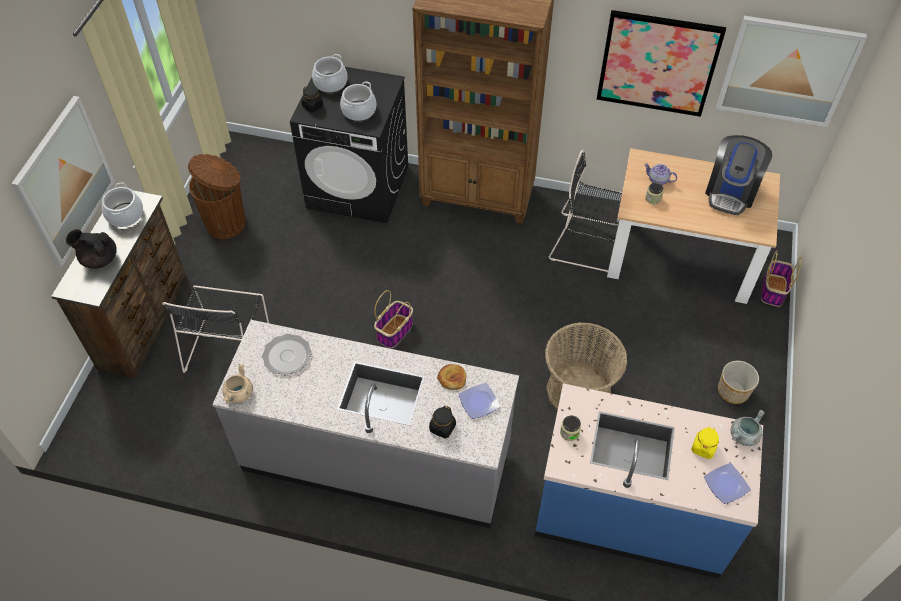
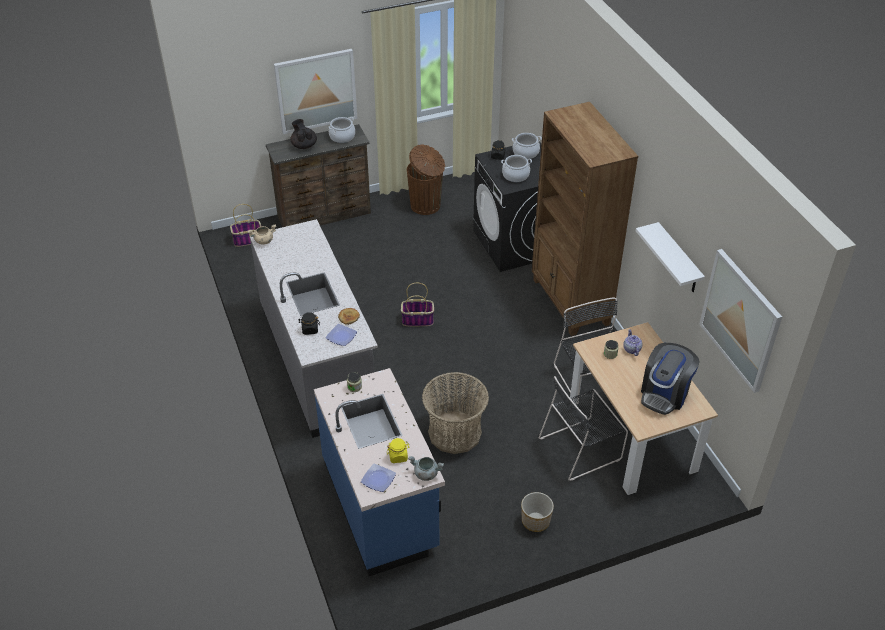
camera: 55 degrees right, 10 degrees down
(228, 345) = (339, 256): black chair -> black chair (582, 448)
(287, 355) = (305, 245): plate -> none
(658, 63) = (678, 259): picture -> white shelf
(731, 192) = (665, 393): coffee machine -> coffee machine turned 45 degrees counterclockwise
(773, 290) = (660, 507): basket -> basket (248, 239)

